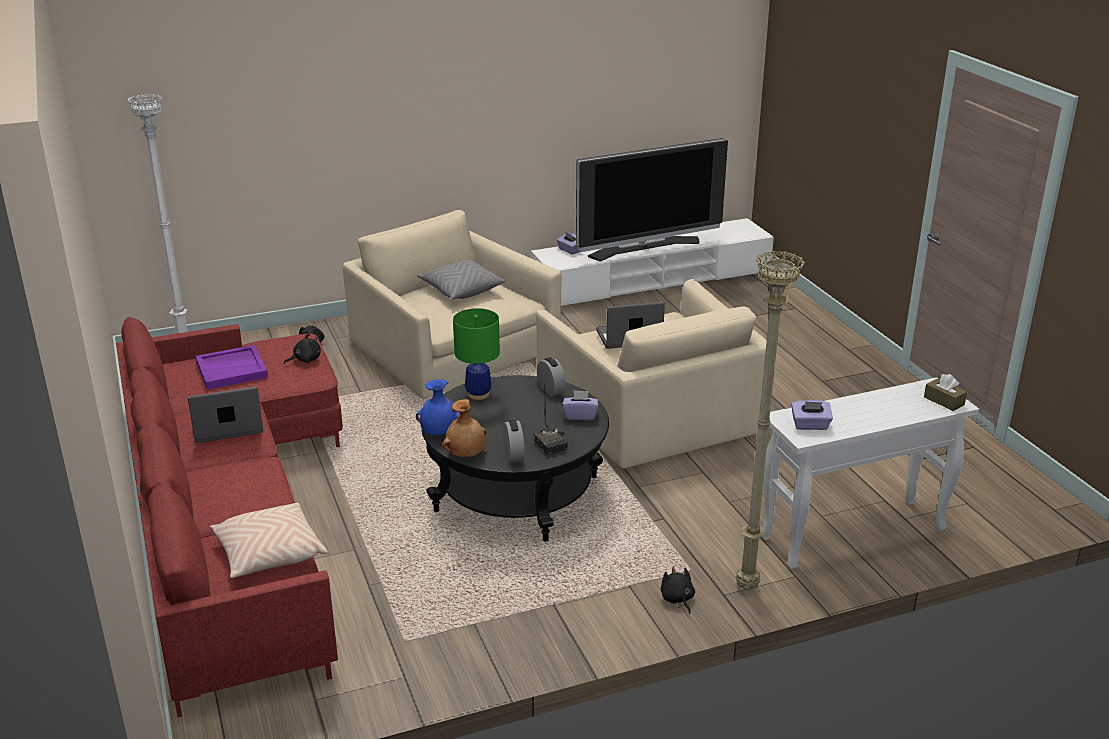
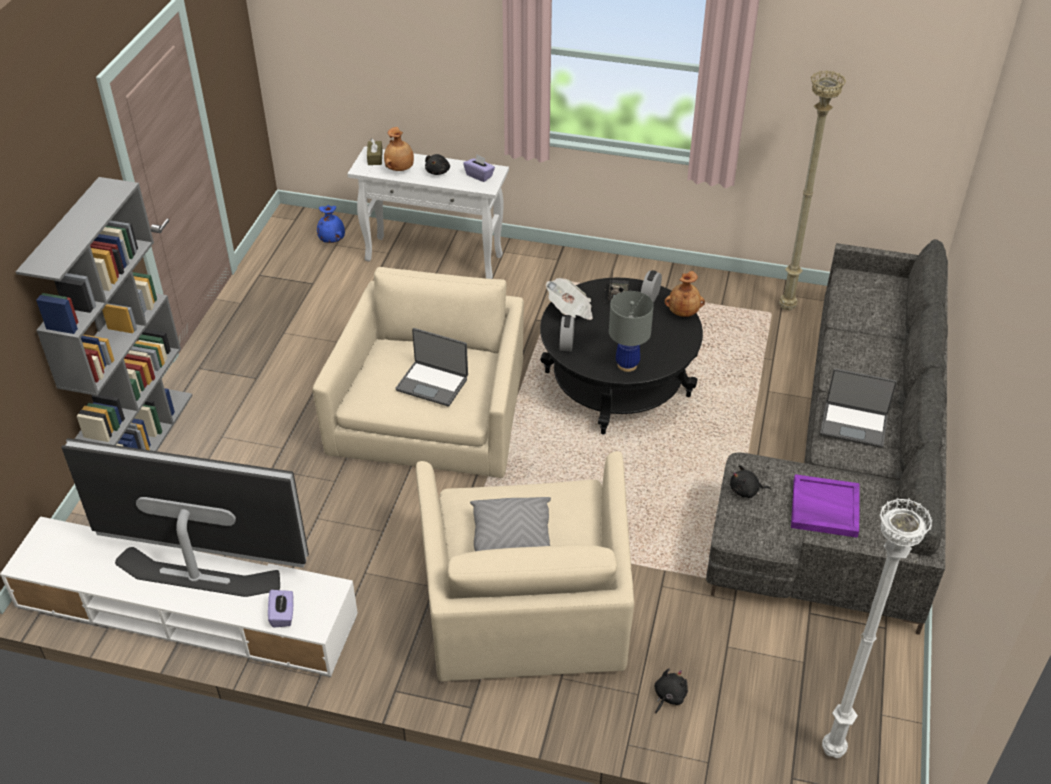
camera: 145 degrees left, 15 degrees up
(233, 515) = (849, 465): red sofa -> grey sofa
(269, 554) = (860, 298): beige pillow -> none
(439, 433) = (688, 339): blue vase -> blue vase (332, 240)
(478, 394) = (627, 365): green table lamp -> grey table lamp
(580, 415) = (570, 310): purple tissue box -> newspaper
(677, 599) = (587, 268): black plush toy -> black plush toy (438, 171)
(748, 586) = (538, 258): beige floor lamp -> beige floor lamp (785, 308)
(827, 326) = (143, 438): none -> grey bookcase
(898, 401) = (400, 169): none -> brown vase

